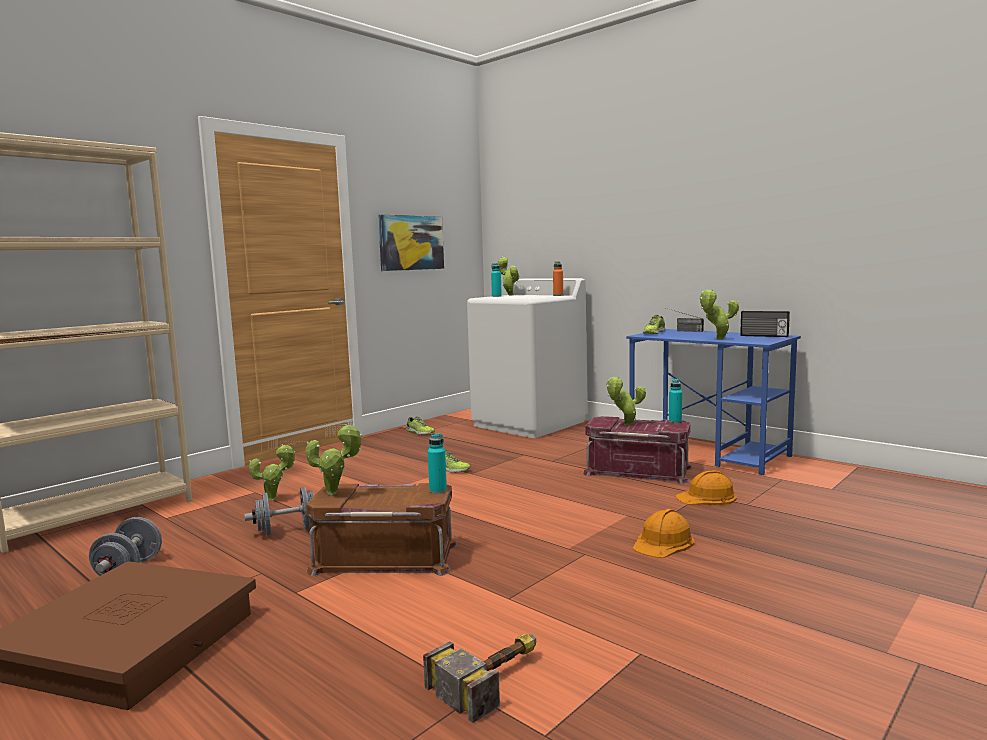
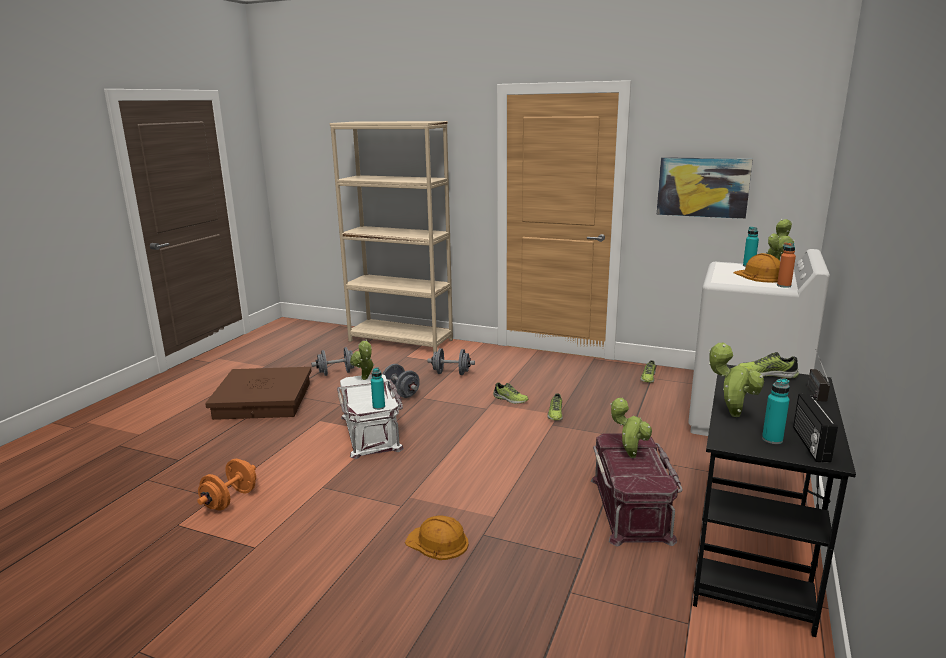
camera: 70 degrees right, 10 degrees up
(274, 498) = (451, 373): potted plant -> grey dumbbell
(385, 557) = (372, 432): brown storage box -> white storage box
(392, 481) = (510, 399): none -> shoe
(494, 677) = (230, 500): hammer -> orange dumbbell
(675, 421) = (664, 481): turquoise bottle -> turquoise bottle (772, 439)
(707, 497) = (574, 562): orange hard hat -> orange hard hat (760, 276)
(709, 453) = (753, 556): blue desk -> black desk

